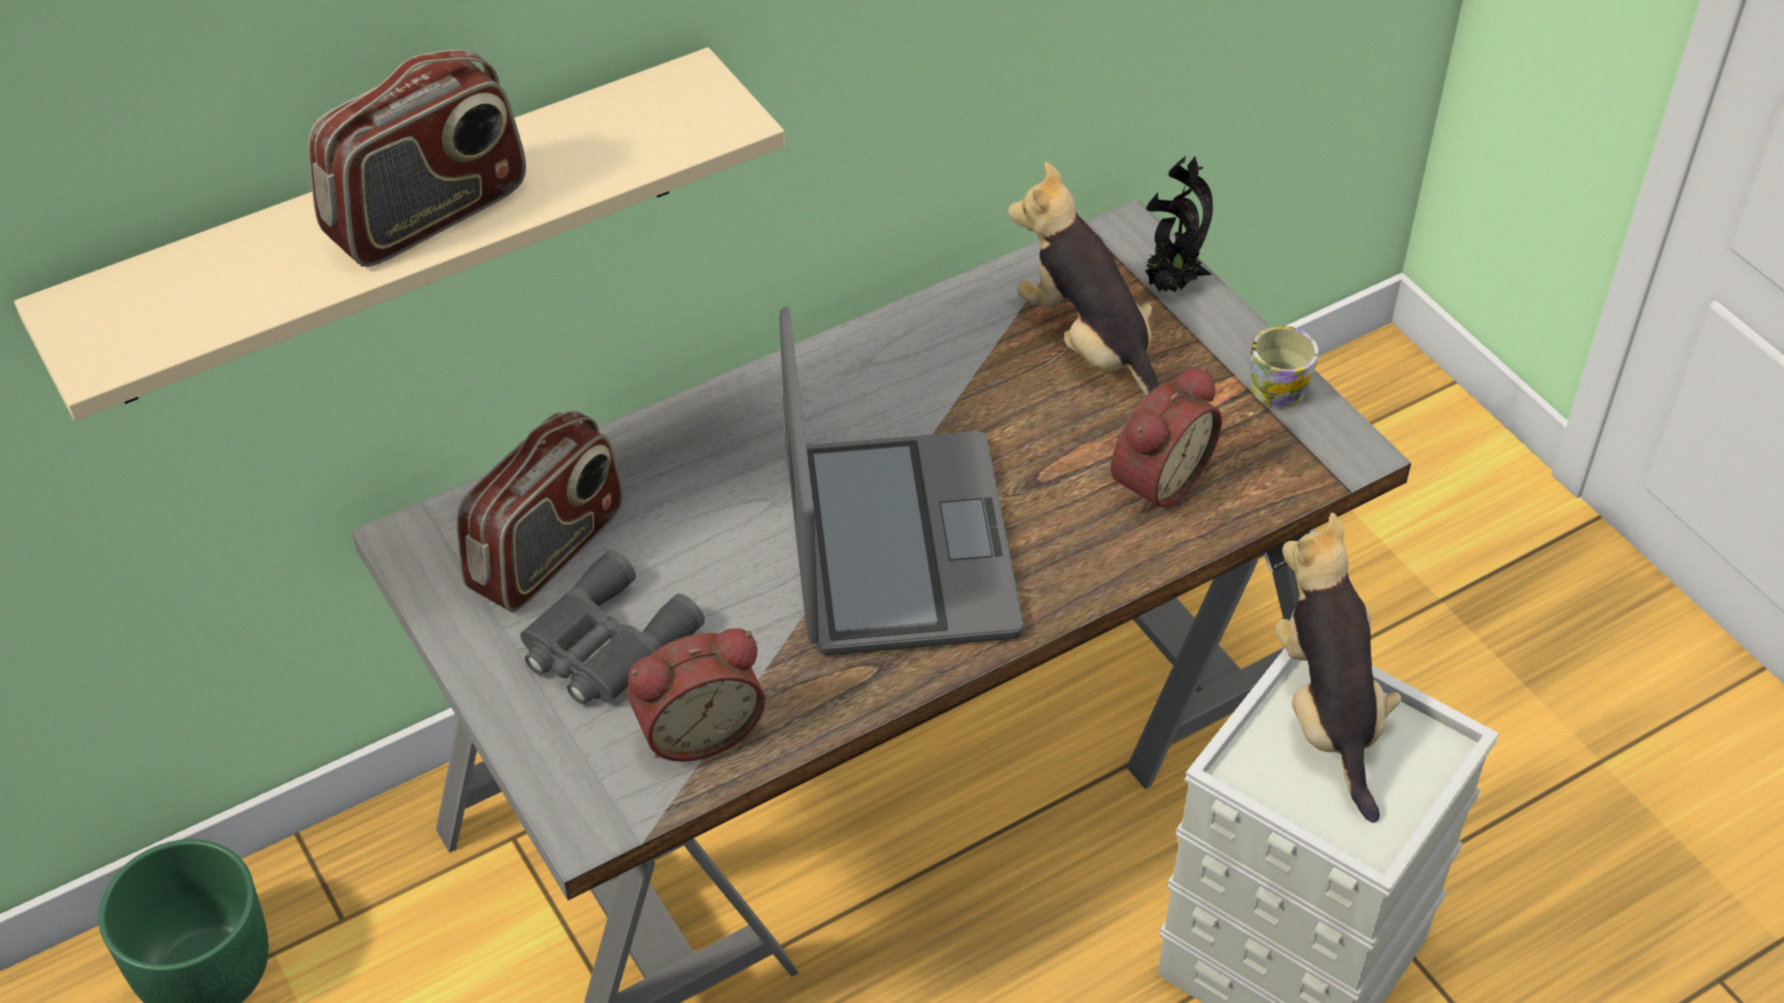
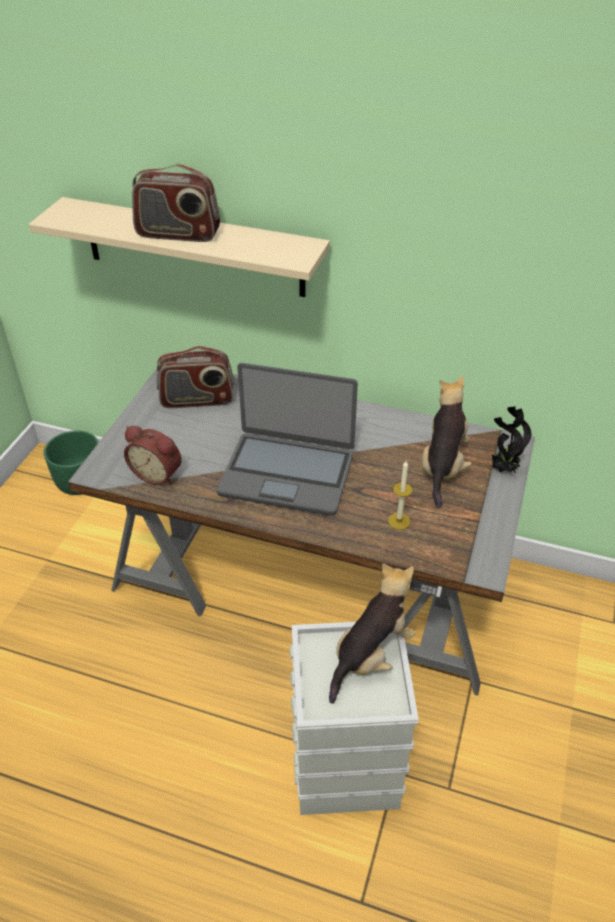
camera: 50 degrees right, 5 degrees down
(604, 645) = (171, 433): grey binoculars -> none
(896, 546) = (287, 473): laptop -> laptop turned 60 degrees clockwise
(1155, 479) = (399, 521): alarm clock -> candle
(1277, 382) = (493, 527): mug -> none

